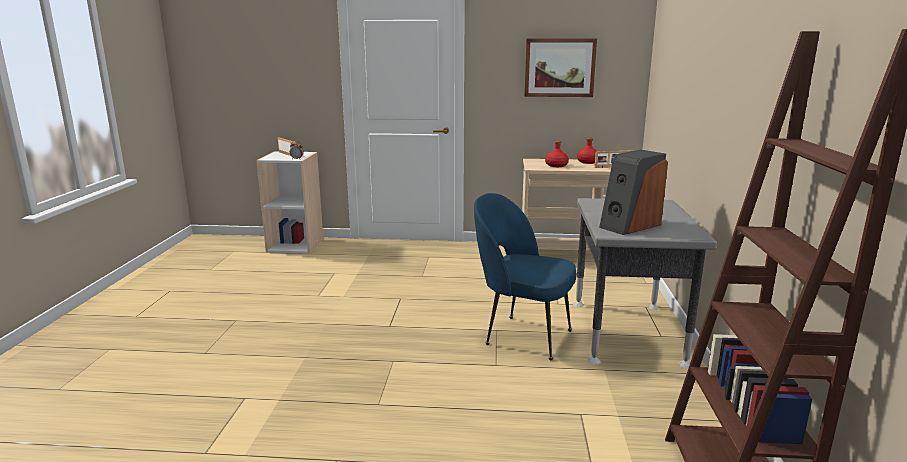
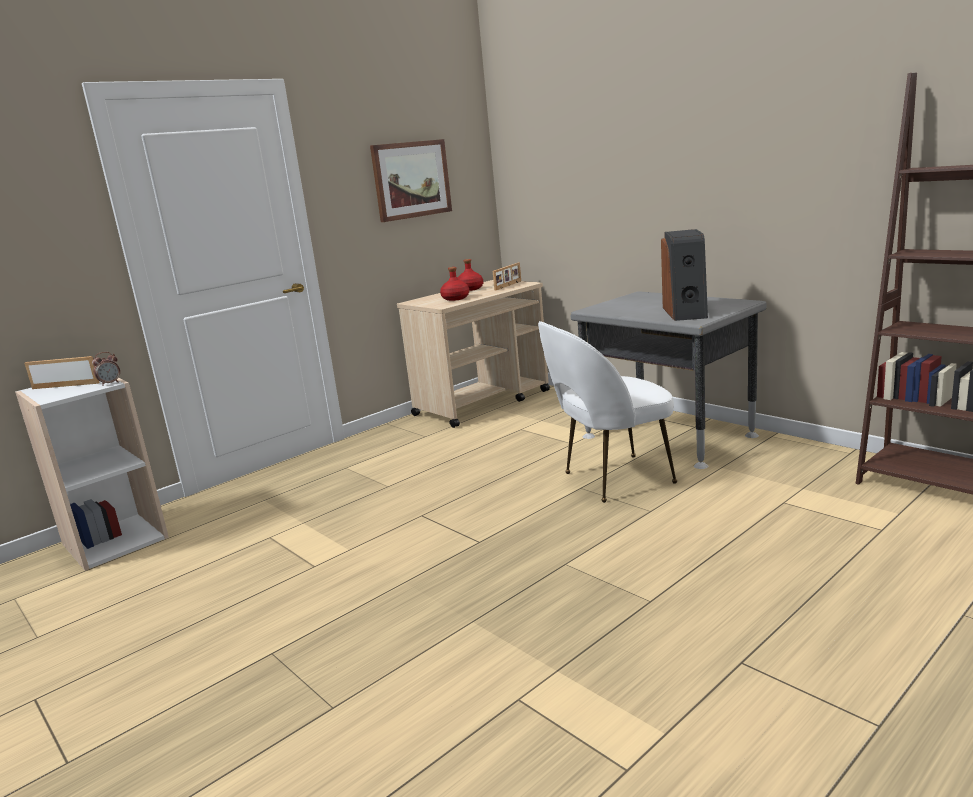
camera: 45 degrees left, 0 degrees up
(522, 336) = (610, 480): blue chair -> white chair

